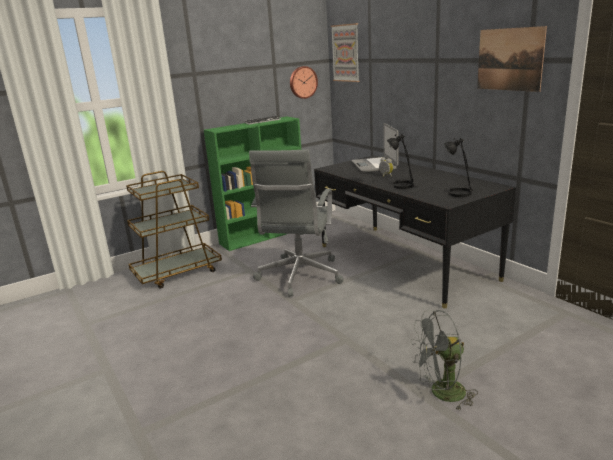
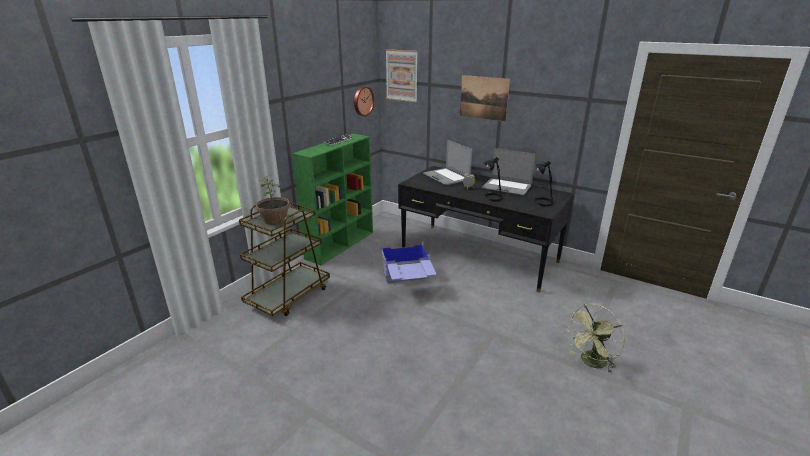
camera: 25 degrees left, 5 degrees up
(159, 189) = (275, 220): none -> potted plant
(299, 277) = (407, 282): grey office chair -> blue storage box
(433, 177) = (506, 187): none -> laptop
(441, 394) = (591, 363): grey fan -> green fan
(509, 59) = (573, 97): picture -> picture (484, 98)

